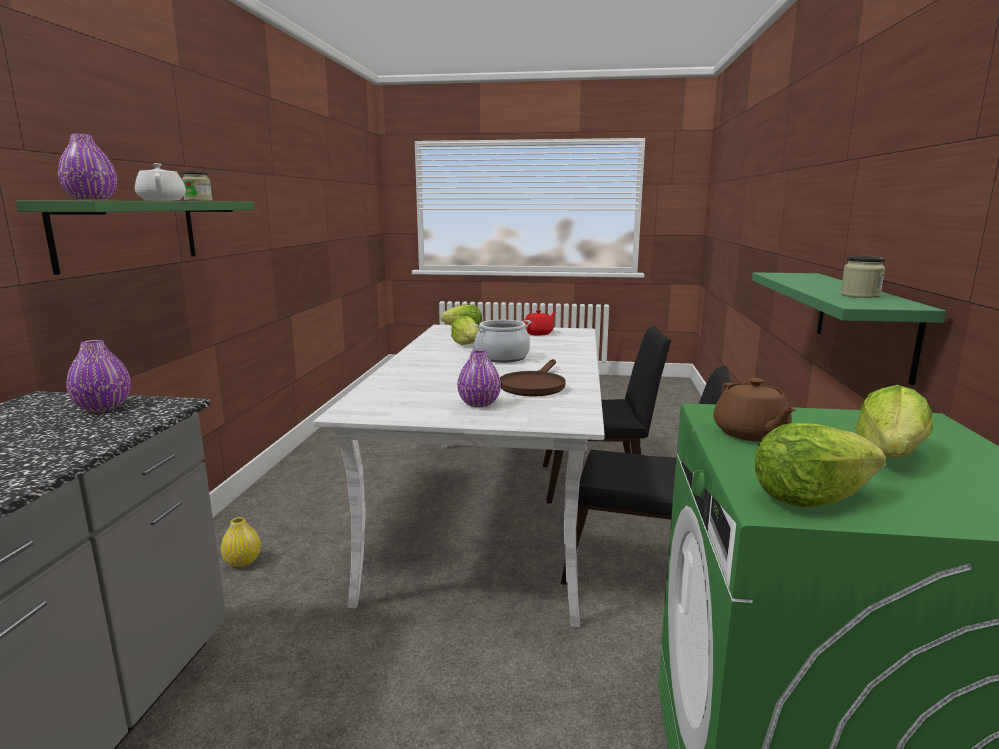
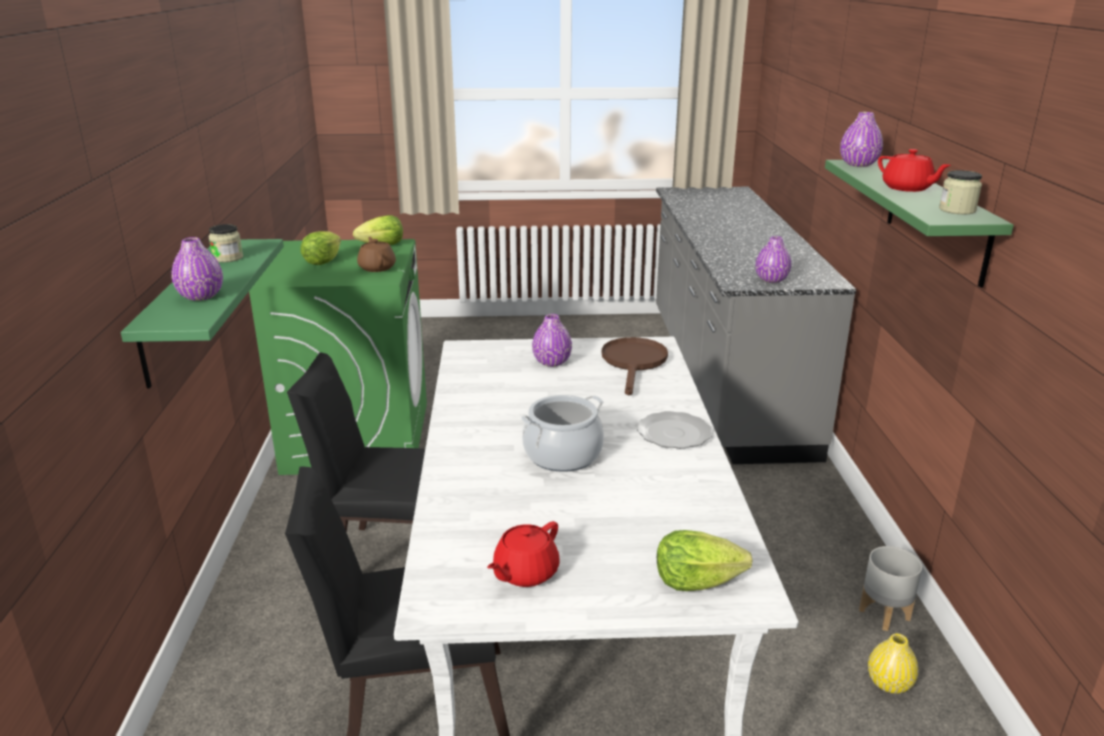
camera: 170 degrees right, 10 degrees up
(162, 200) = (907, 188): white teapot -> red teapot
(243, 561) = (791, 524): yellow vase -> yellow vase (889, 683)
(269, 497) = (885, 615): none -> grey planter
(417, 361) = (674, 433): none -> plate
(466, 345) = (640, 496): lettuce -> none
(534, 385) = (505, 393): brown frying pan -> brown frying pan (634, 363)
(804, 280) = (201, 296): none -> purple vase

